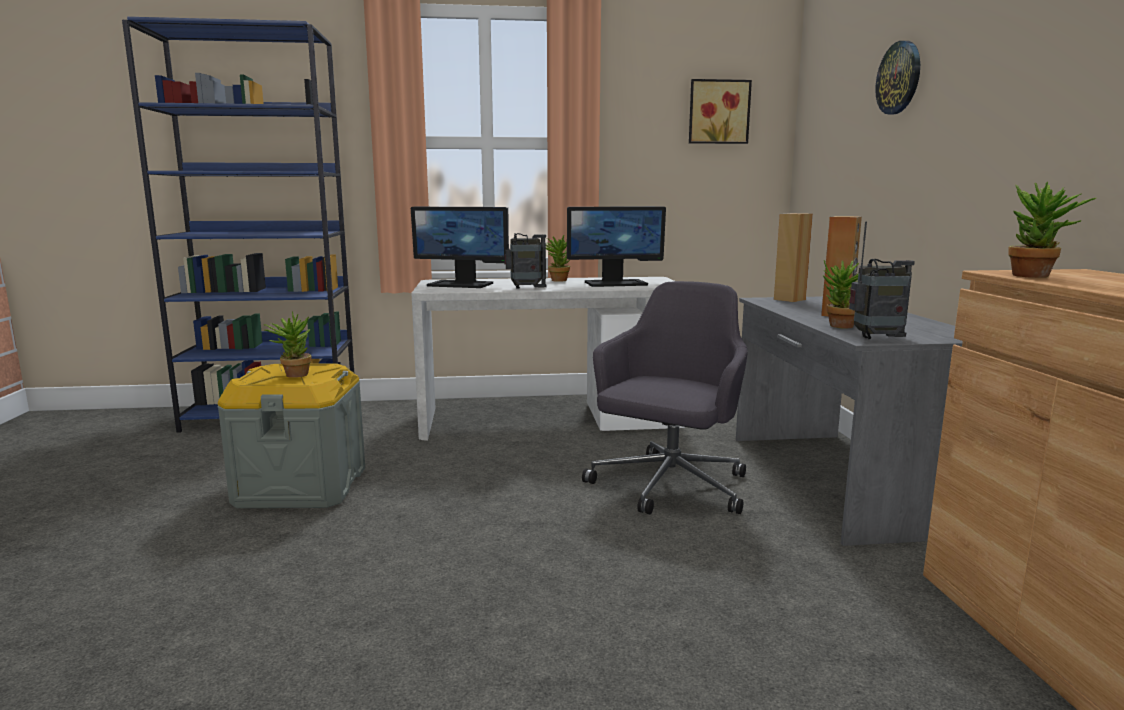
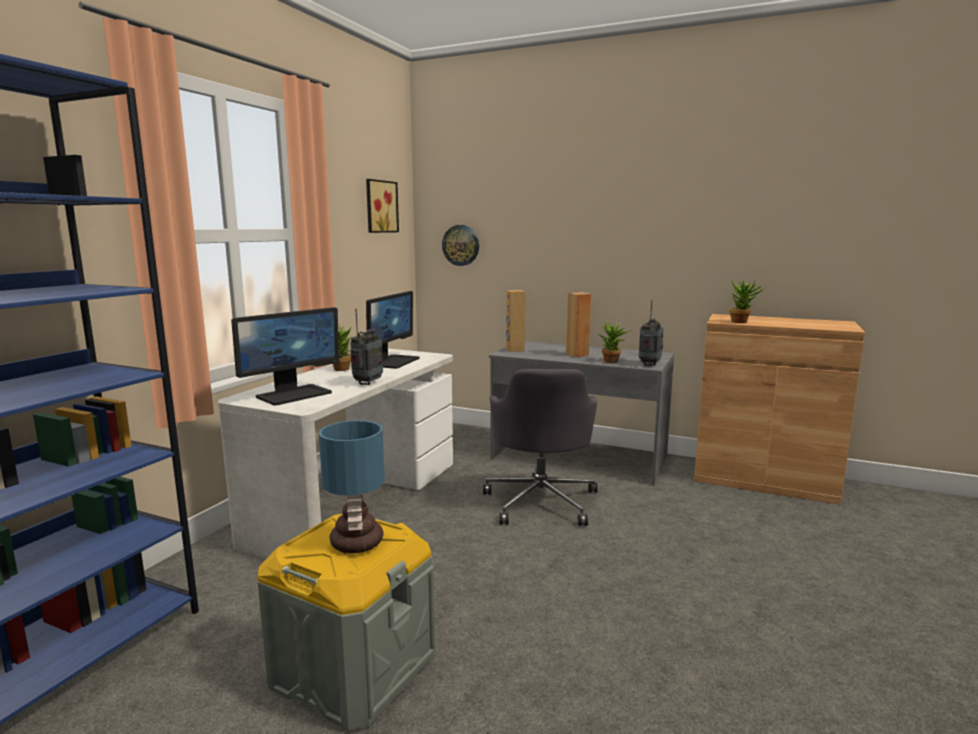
camera: 60 degrees left, 0 degrees up
(292, 375) = (356, 541): potted plant -> table lamp
(668, 487) = (541, 501): grey office chair -> grey office chair turned 150 degrees counterclockwise
(899, 78) = (545, 201): wall clock -> wall clock (461, 245)

